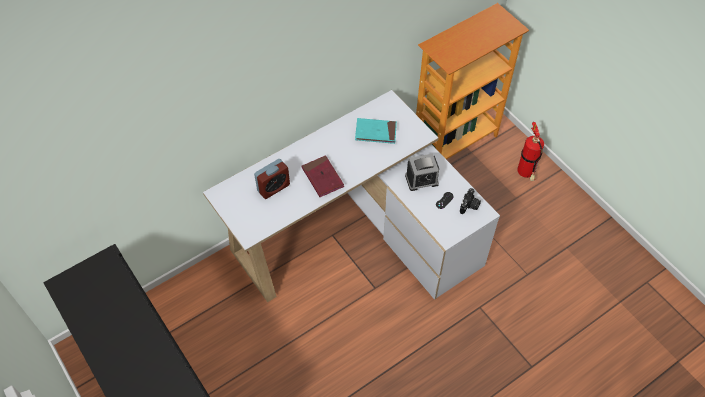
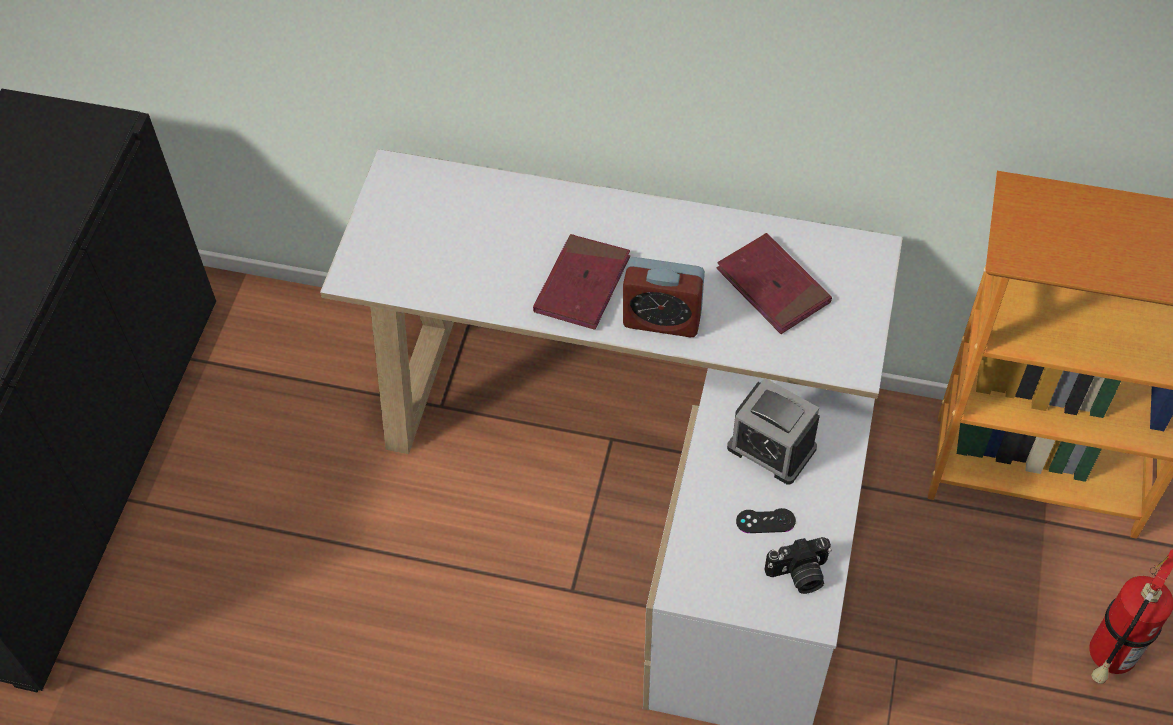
camera: 50 degrees right, 0 degrees up
(273, 187) = (486, 233): alarm clock -> alarm clock (662, 319)
(375, 132) = (773, 286): turquoise book -> red book

